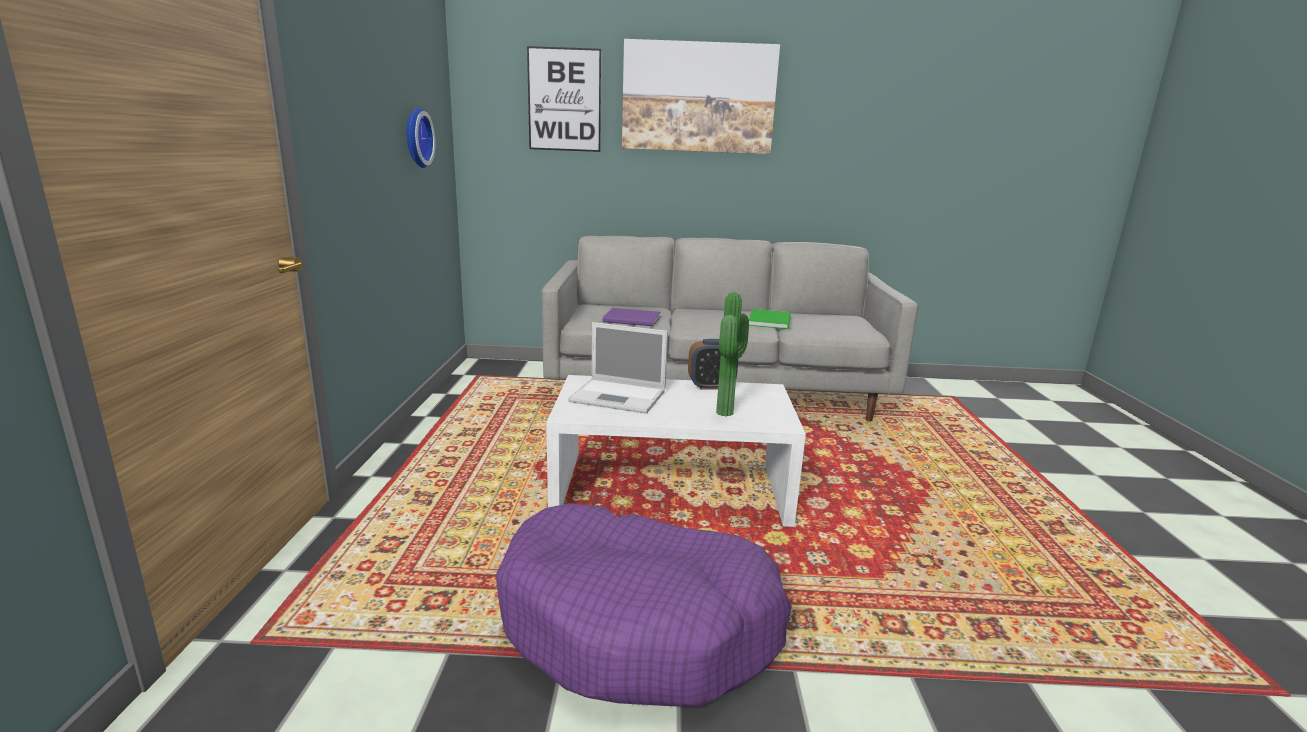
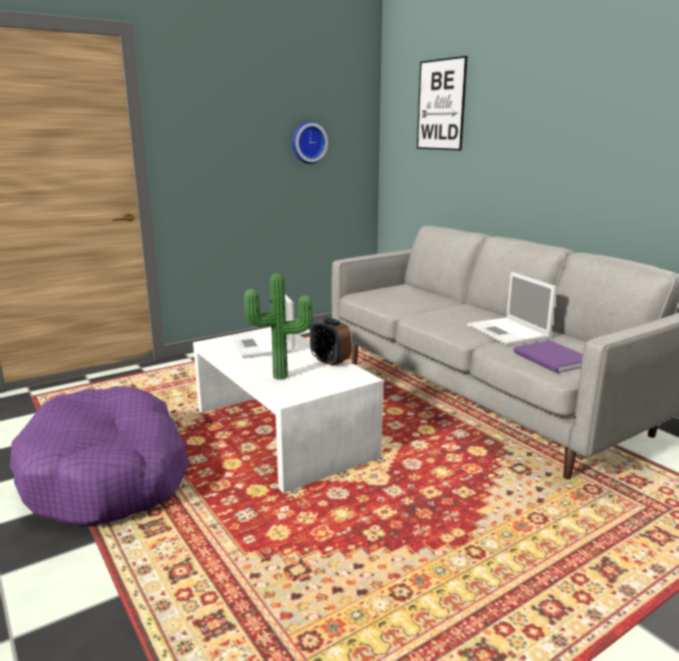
camera: 55 degrees right, 0 degrees up
(633, 320) = (397, 301): purple book -> purple book (552, 359)
(698, 98) = (539, 93): picture -> none
(771, 320) = (508, 332): green book -> laptop

